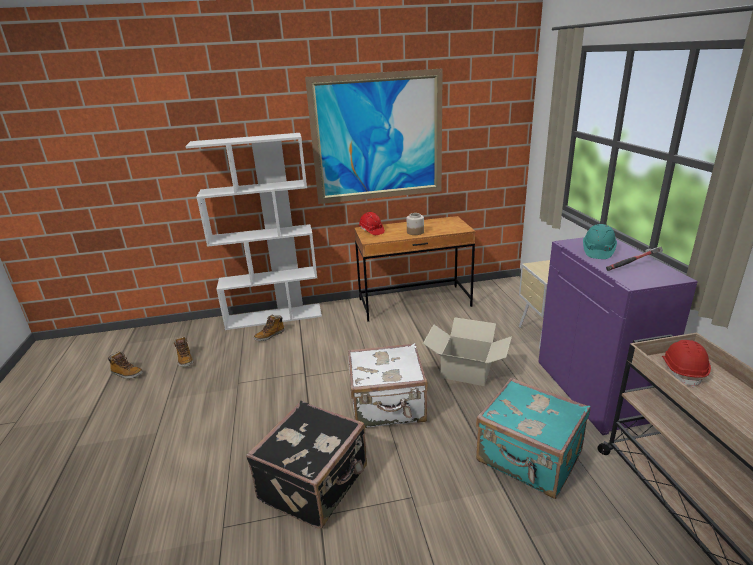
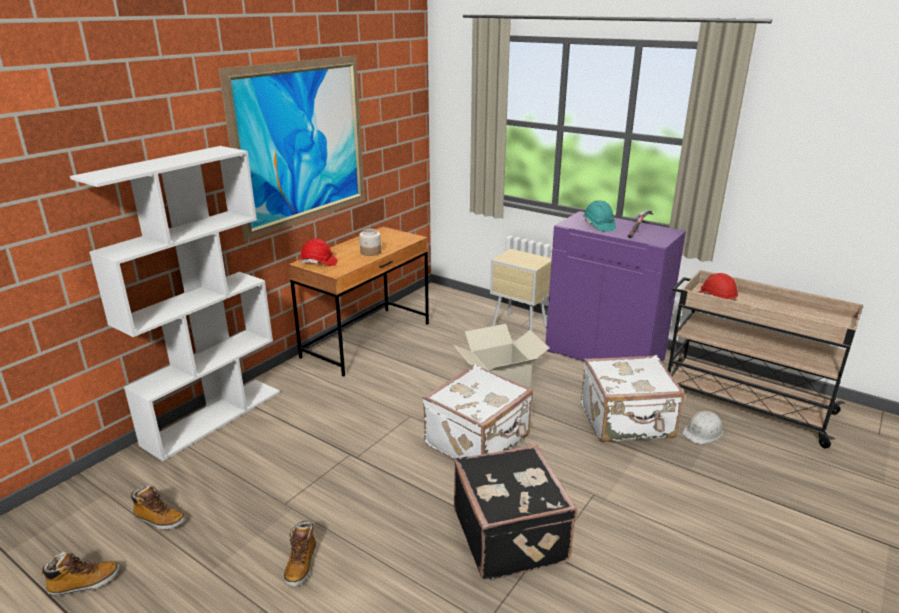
camera: 45 degrees left, 0 degrees up
(270, 335) = (243, 439): boot -> boot (301, 564)
(528, 459) = (627, 422): turquoise suitcase -> white suitcase
(598, 513) = (703, 432): none -> white hard hat

